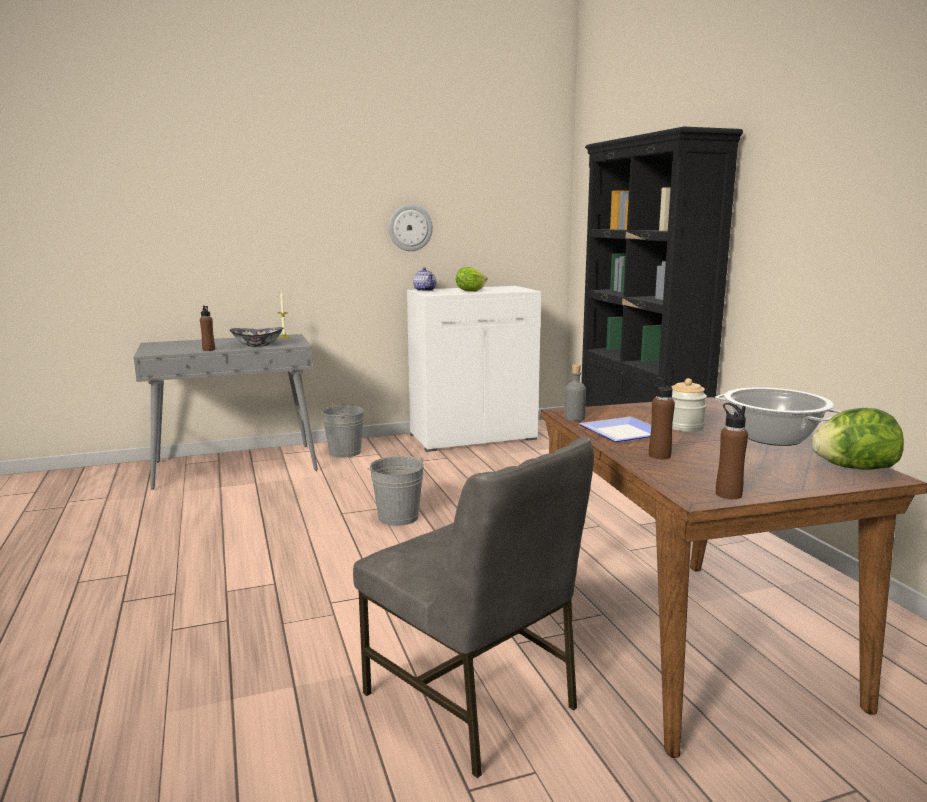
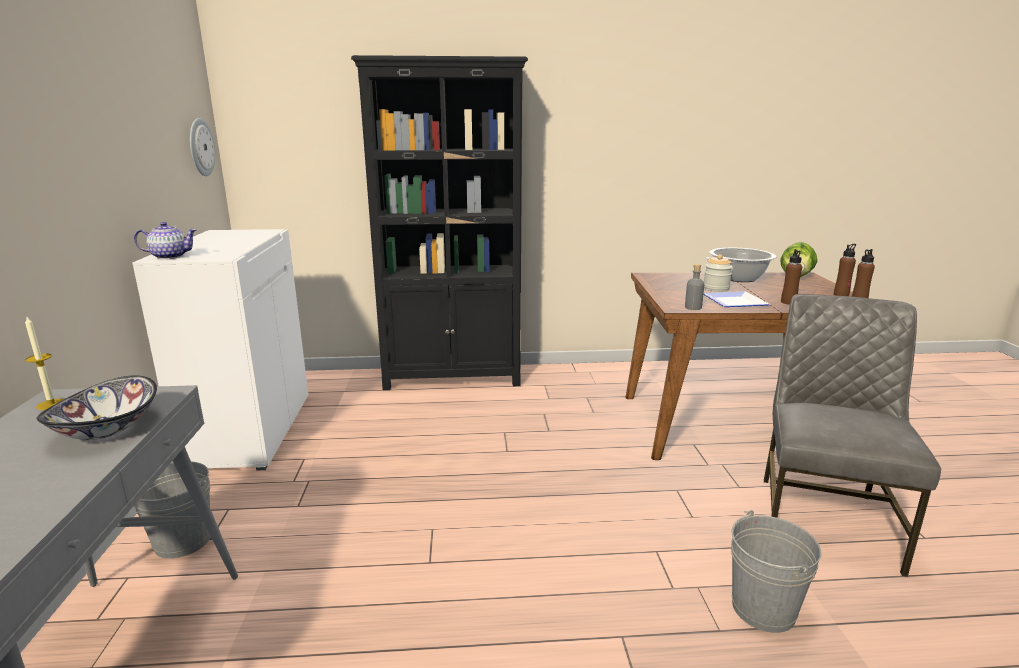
camera: 75 degrees left, 5 degrees up
(208, 350) = (68, 484): brown bottle -> brown bottle (841, 295)
(398, 517) = (469, 517): grey bucket -> grey bucket (763, 608)
(410, 228) = (108, 161): wall clock -> wall clock (200, 147)
(470, 291) = (229, 244): lettuce -> none
(473, 701) = (824, 520): grey chair -> grey chair turned 45 degrees counterclockwise

